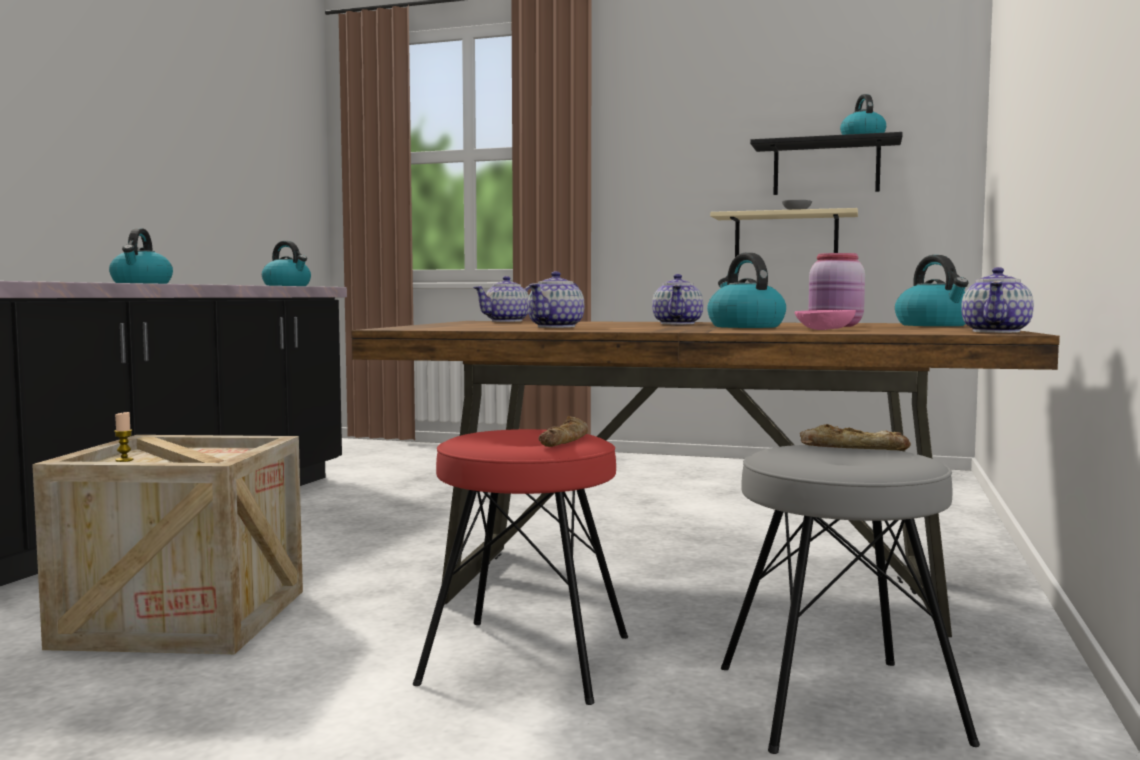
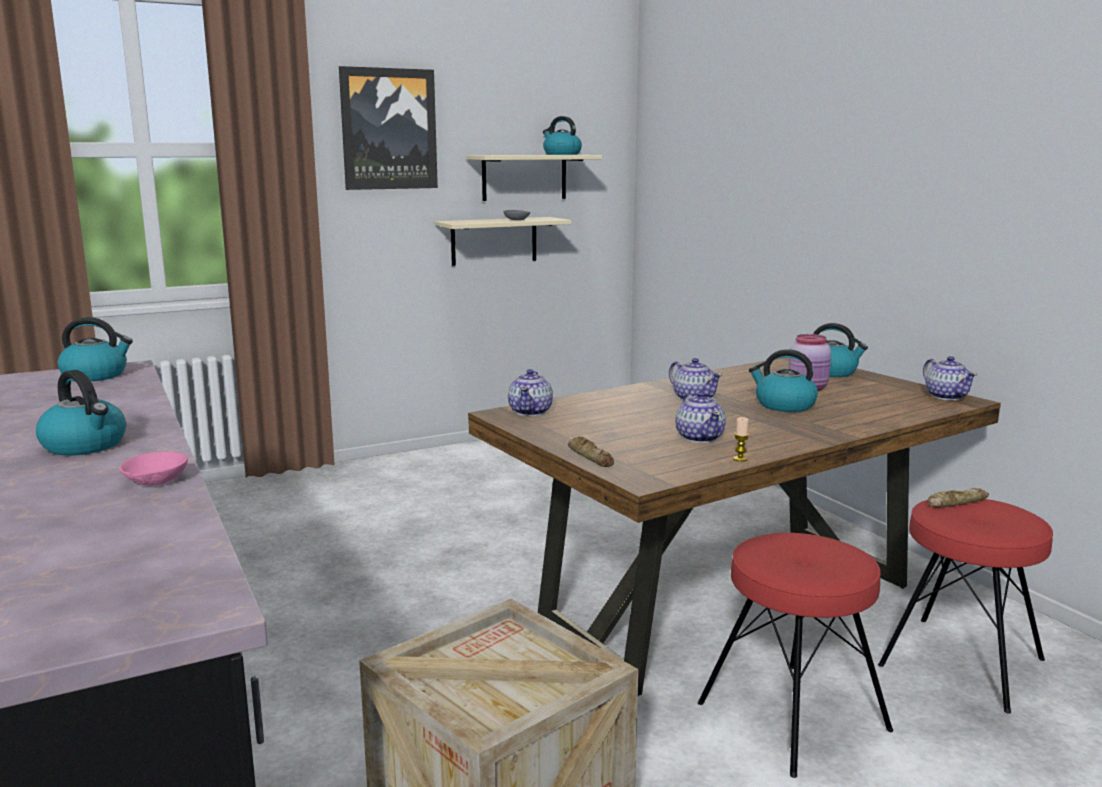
camera: 45 degrees left, 10 degrees up
(124, 460) = (462, 700): candle -> candle (740, 459)
(565, 441) = (837, 551): bread -> bread (591, 457)
(675, 126) = (388, 129): none -> picture
(826, 168) = (524, 177): black shelf -> beige shelf
(826, 329) = (864, 408): pink bowl -> pink bowl (158, 480)
(837, 703) = (961, 662): grey stool -> red stool

